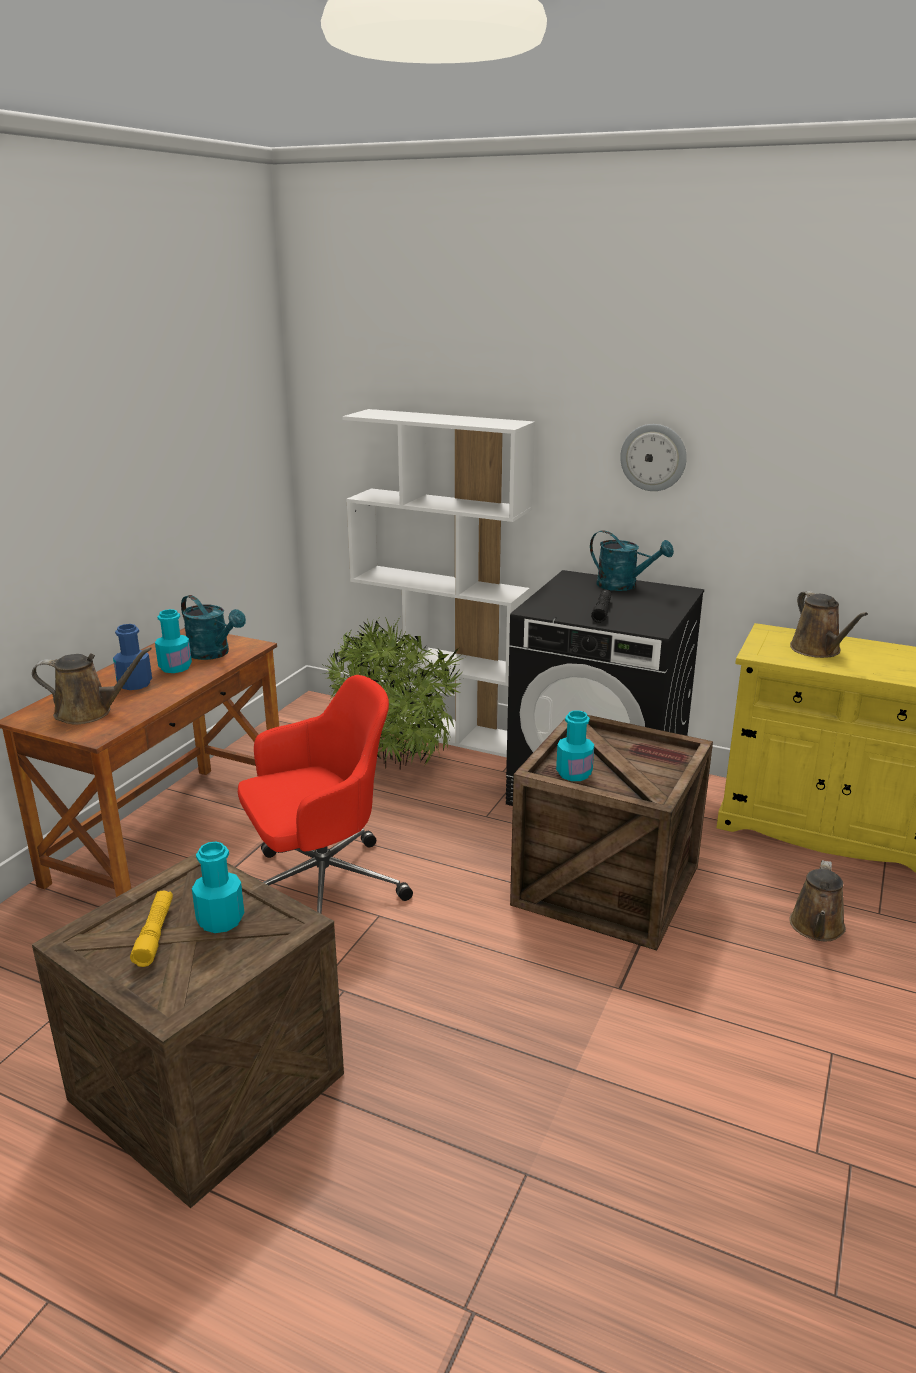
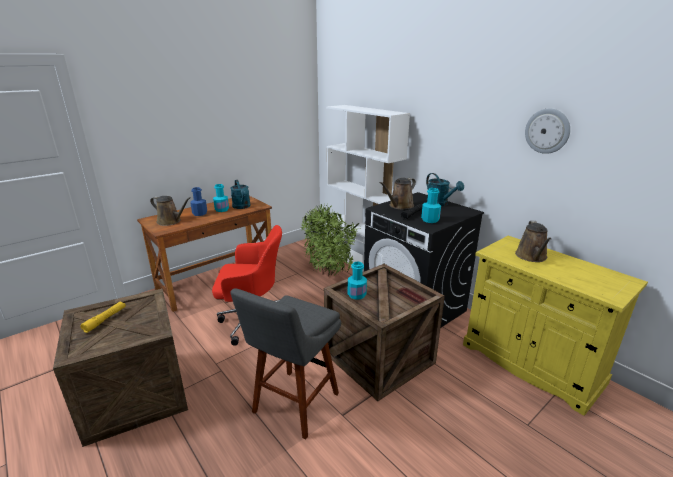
camera: 25 degrees right, 0 degrees up
(220, 920) = (133, 321): turquoise bottle -> turquoise bottle (430, 220)
(529, 1002) = (293, 405): none -> grey stool
(653, 457) = (464, 135): wall clock -> wall clock (547, 131)
(816, 928) = (479, 420): brown watering can -> brown watering can (399, 206)

